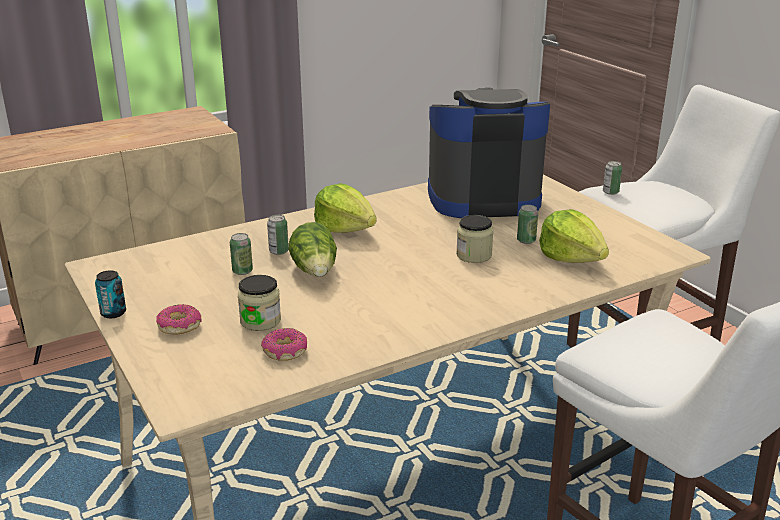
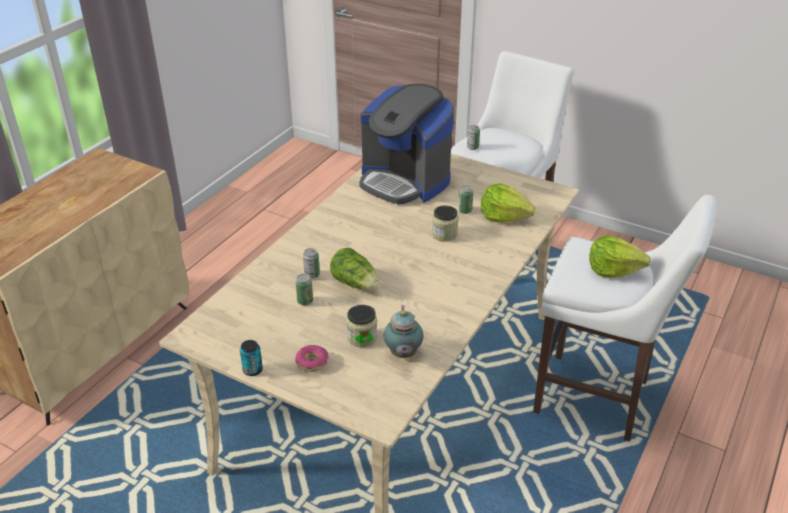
camera: 30 degrees left, 10 degrees up
(285, 352) = (402, 354): donut -> teapot
(345, 228) = (337, 239): lettuce -> lettuce (613, 269)
(483, 198) = (404, 181): coffee machine -> coffee machine turned 105 degrees counterclockwise

